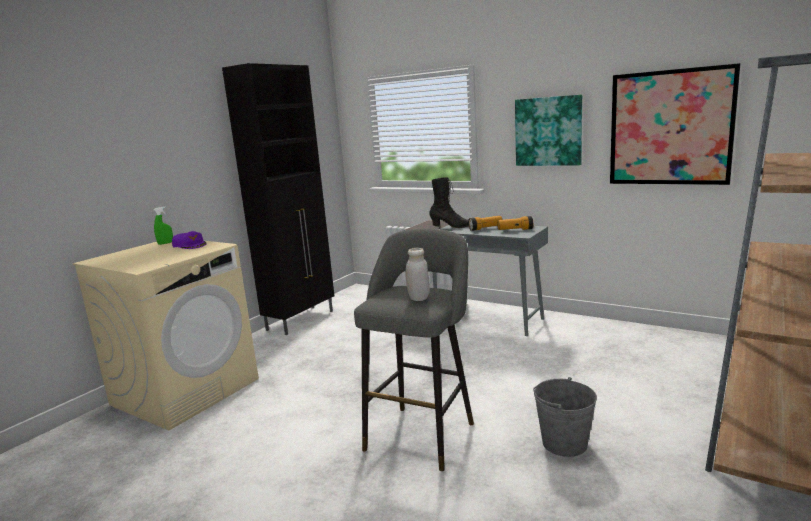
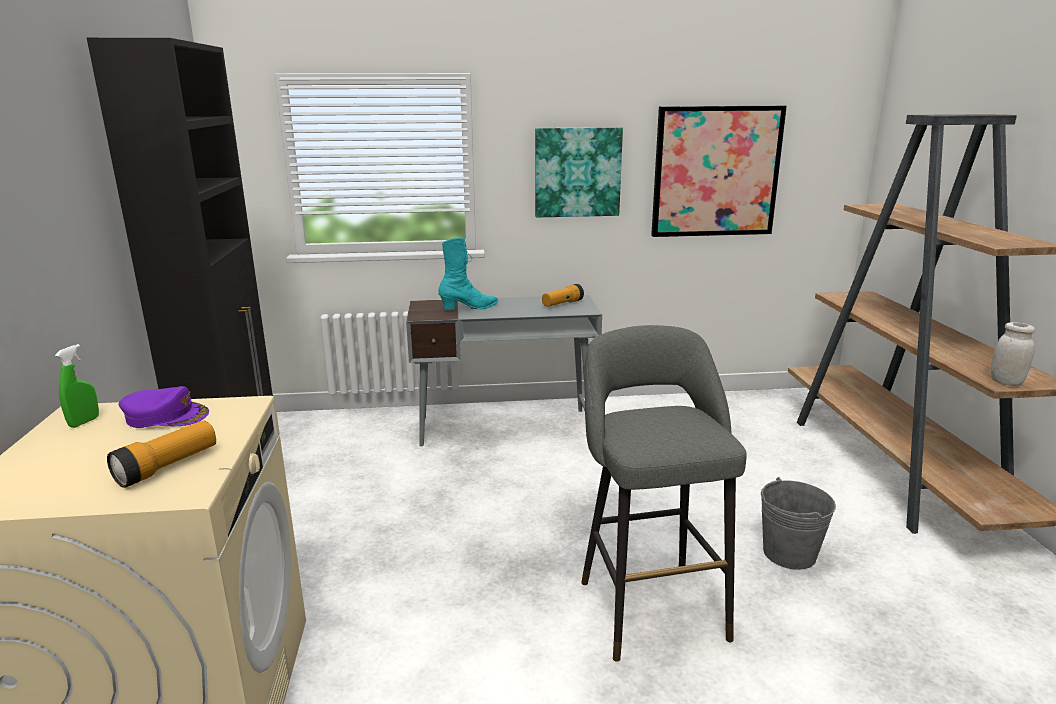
camera: 40 degrees left, 5 degrees up
(418, 298) = (686, 426): white jar -> white jar (1006, 382)
(452, 227) = (469, 308): black boot -> turquoise boot
(485, 228) = (521, 306): flashlight -> flashlight (168, 467)

